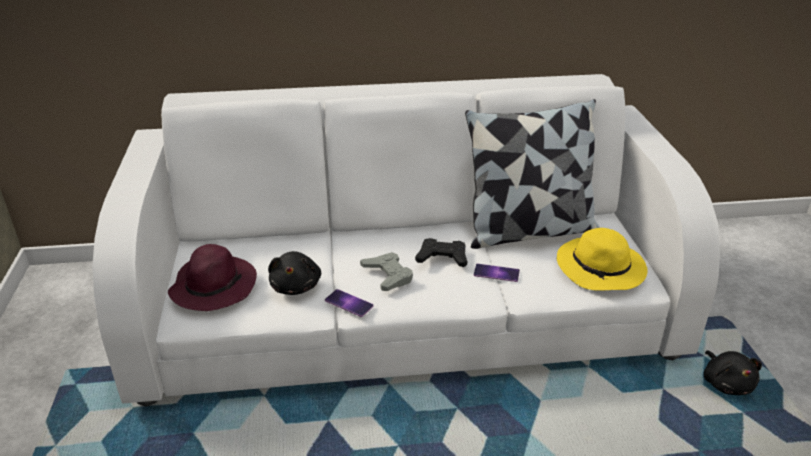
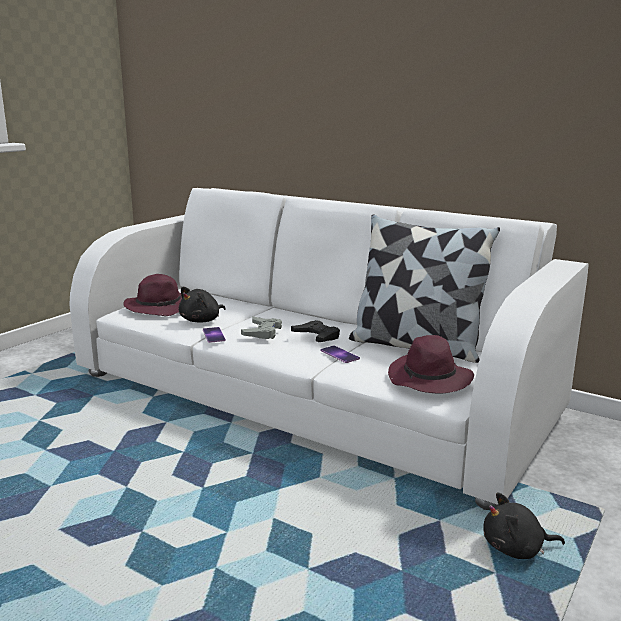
camera: 40 degrees right, 15 degrees down
(601, 269) = (430, 379): yellow hat -> purple hat
(726, 383) = (516, 549): black plush toy -> black plush toy turned 60 degrees clockwise

